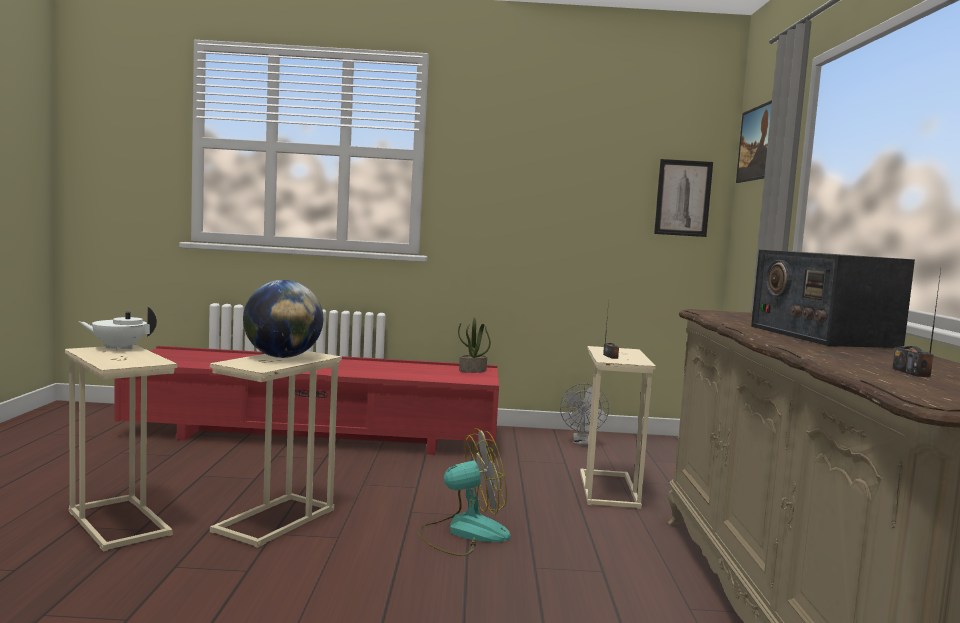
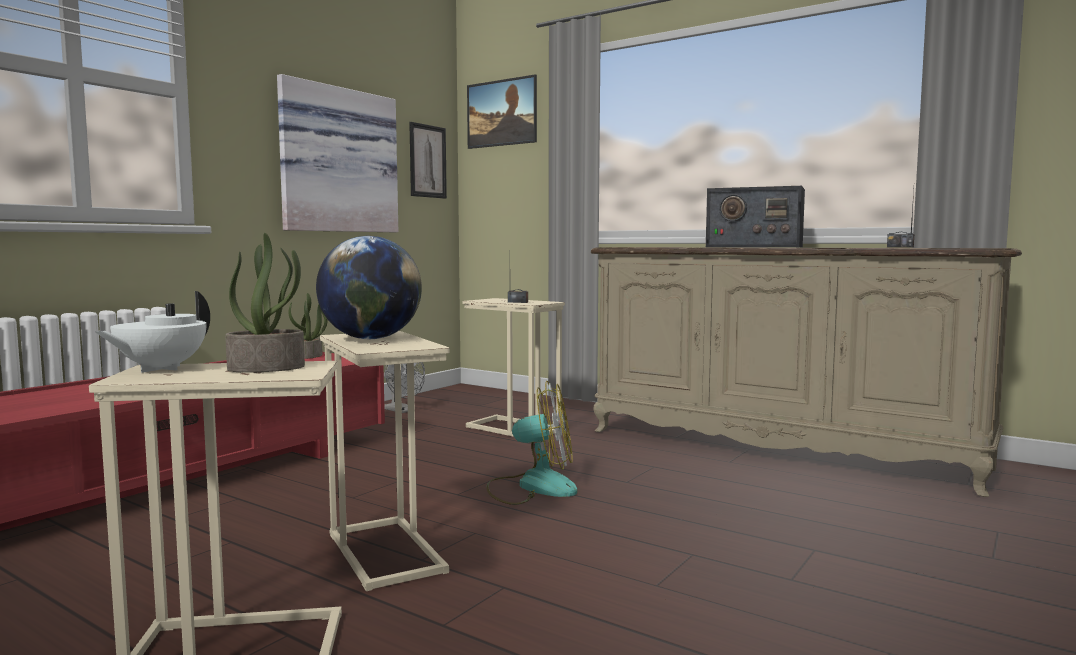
camera: 55 degrees left, 0 degrees up
(134, 359) = (267, 368): none -> potted plant
(464, 532) = (532, 487): fan -> fan turned 75 degrees clockwise
(562, 201) = (337, 161): none -> picture

